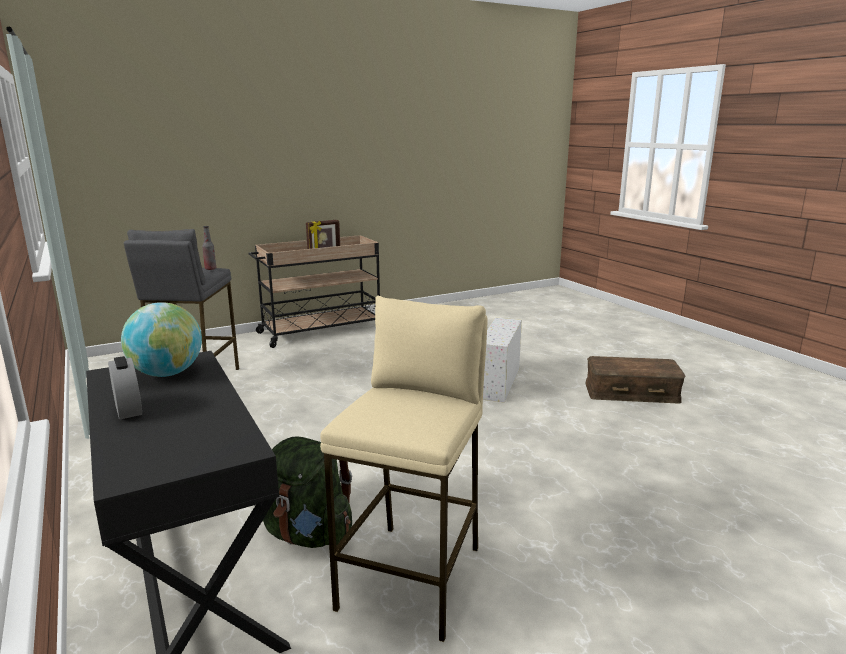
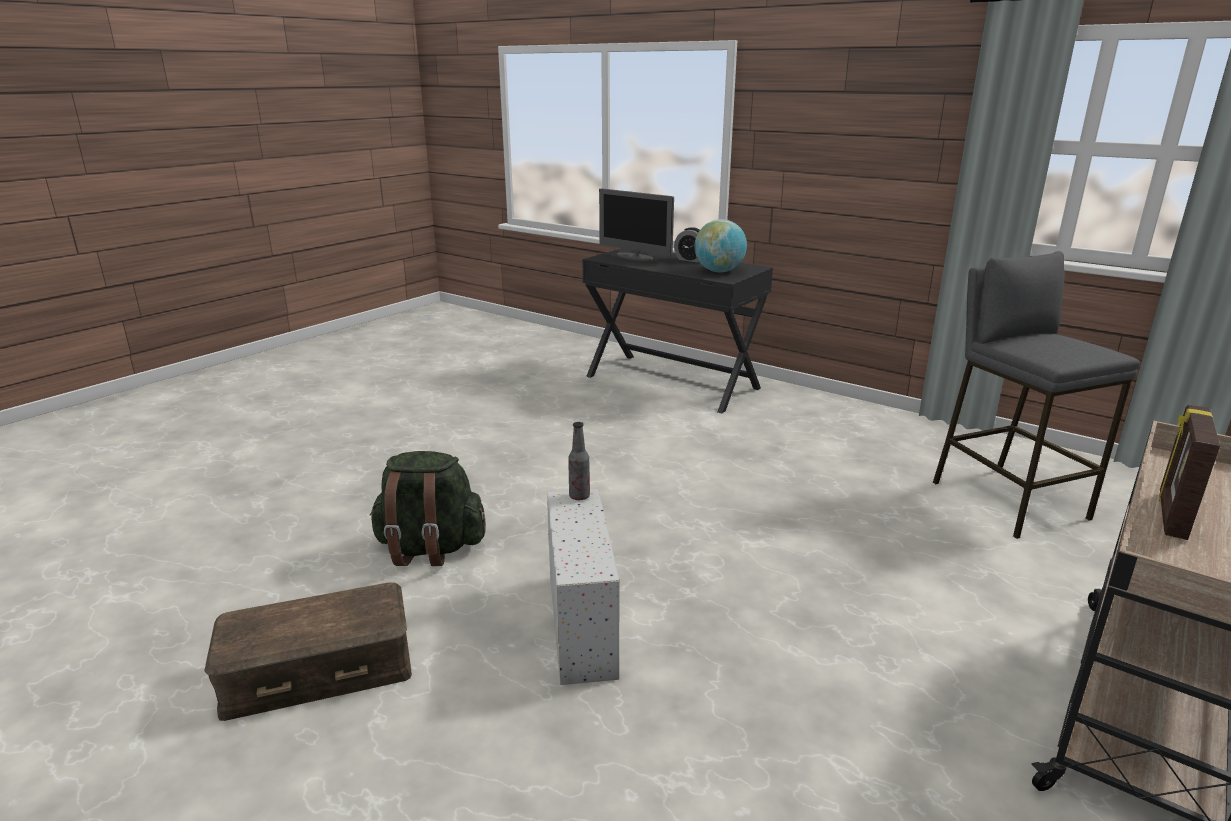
camera: 155 degrees right, 5 degrees up
(187, 437) = (635, 257): none -> monitor
(210, 269) = (1053, 355): bottle -> bottle (579, 496)
(307, 534) = (636, 409): green backpack -> green backpack (430, 549)
(413, 577) = (544, 406): beige stool -> none

